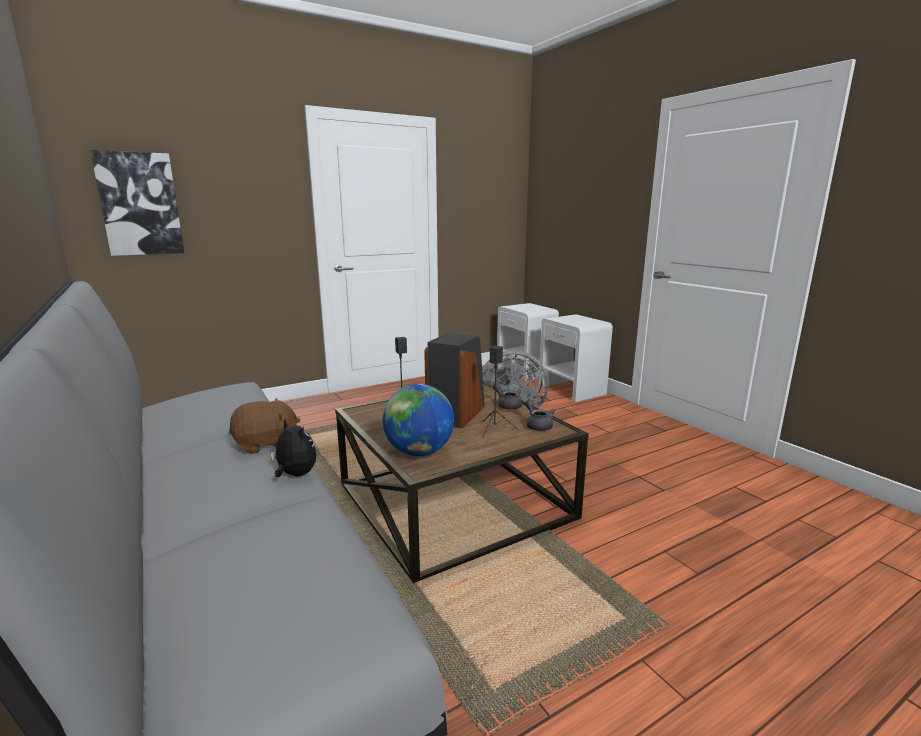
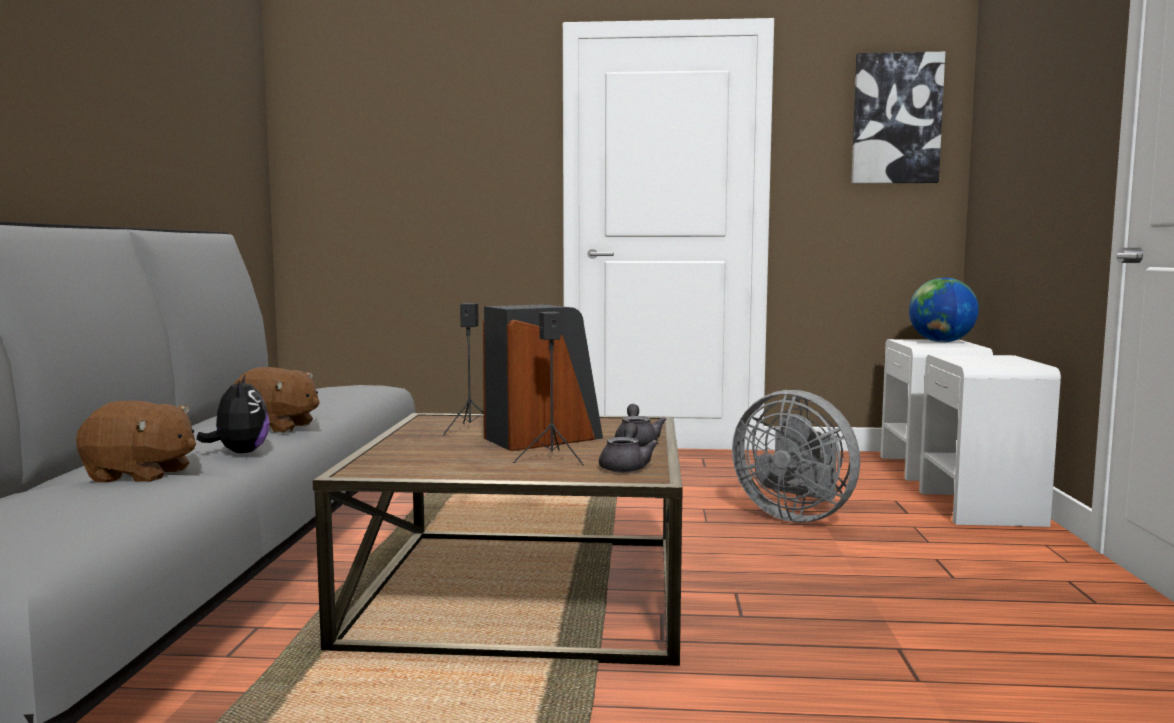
camera: 35 degrees right, 10 degrees down
(140, 204) = (350, 161): picture -> picture (896, 119)
(266, 518) = (140, 476): none -> brown plush toy
(419, 452) = (399, 459): globe -> globe (941, 342)

